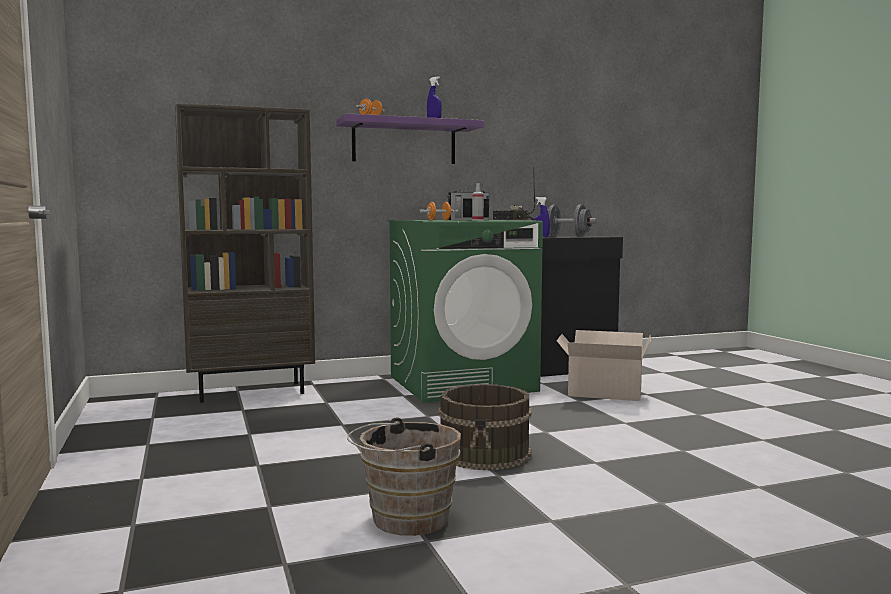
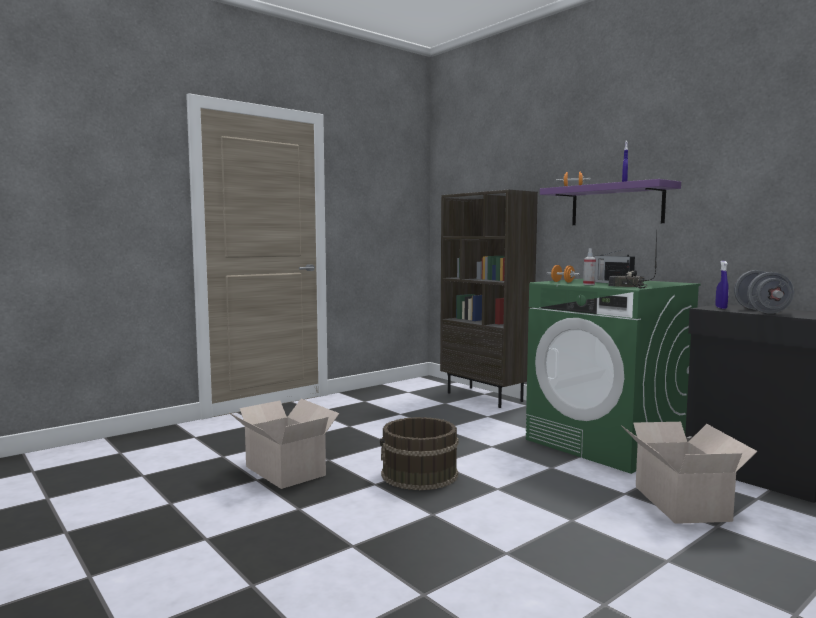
camera: 70 degrees right, 0 degrees up
(404, 519) = (284, 470): brown bucket -> cardboard box

